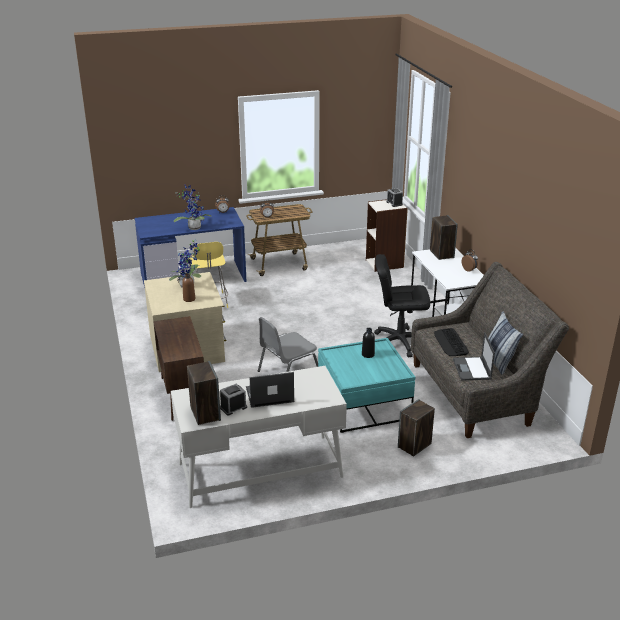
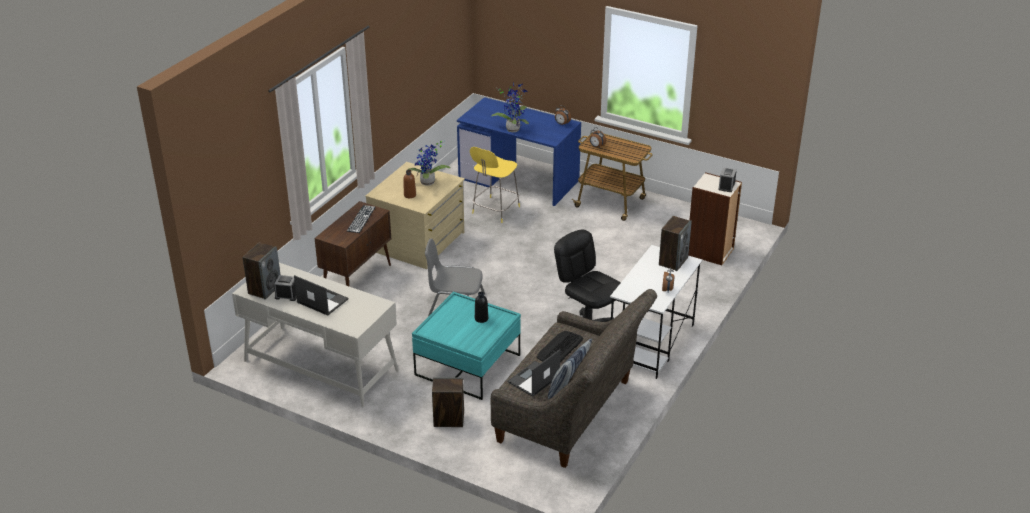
camera: 45 degrees right, 5 degrees up
(178, 332) = (361, 219): none -> keyboard

